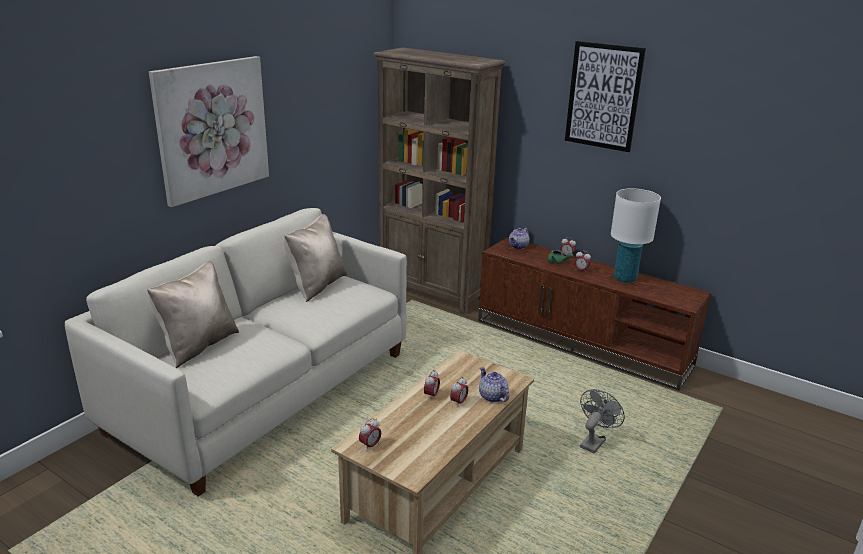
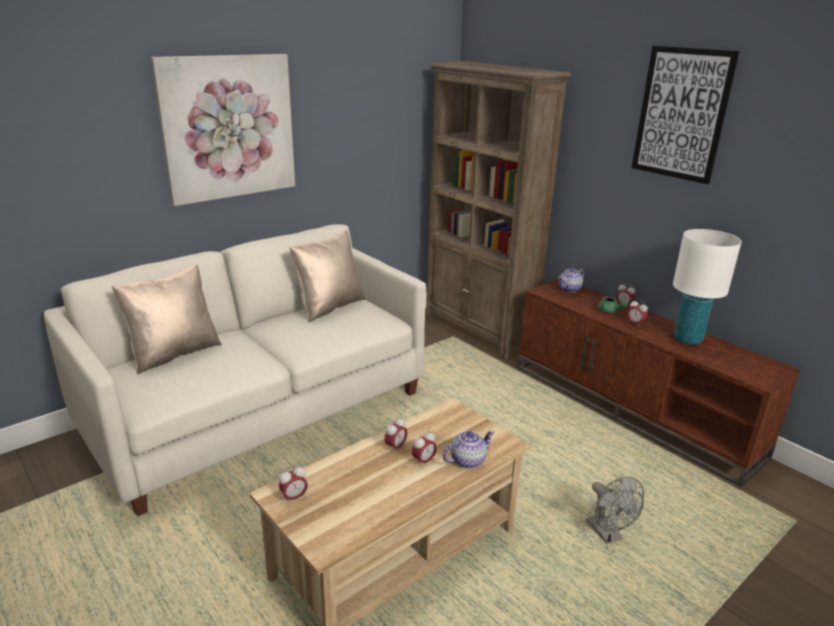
camera: 15 degrees right, 0 degrees up
(492, 396) = (467, 460): teapot -> teapot turned 75 degrees clockwise
(594, 441) = (608, 534): grey fan -> grey fan turned 105 degrees clockwise

